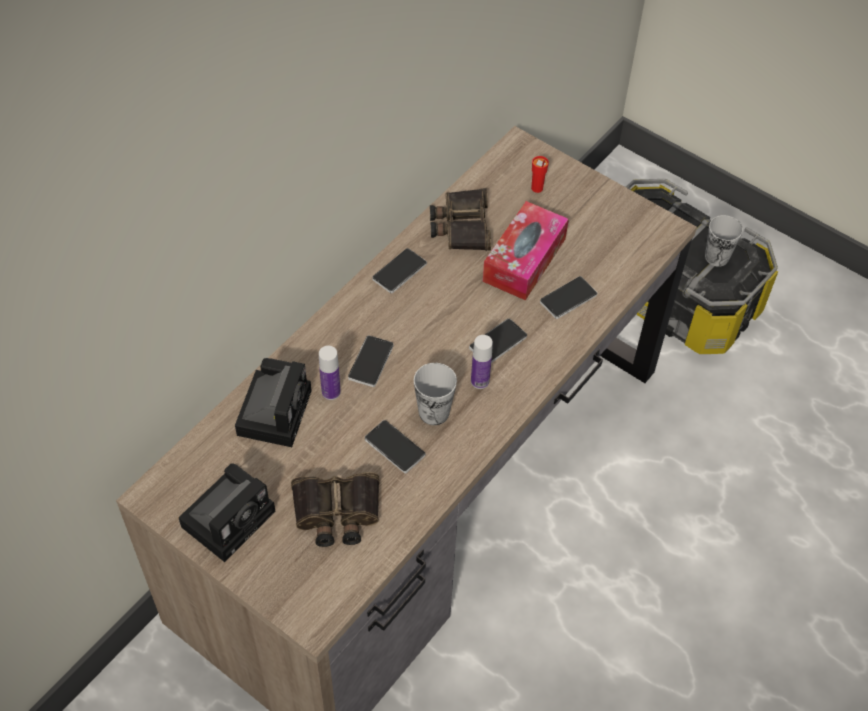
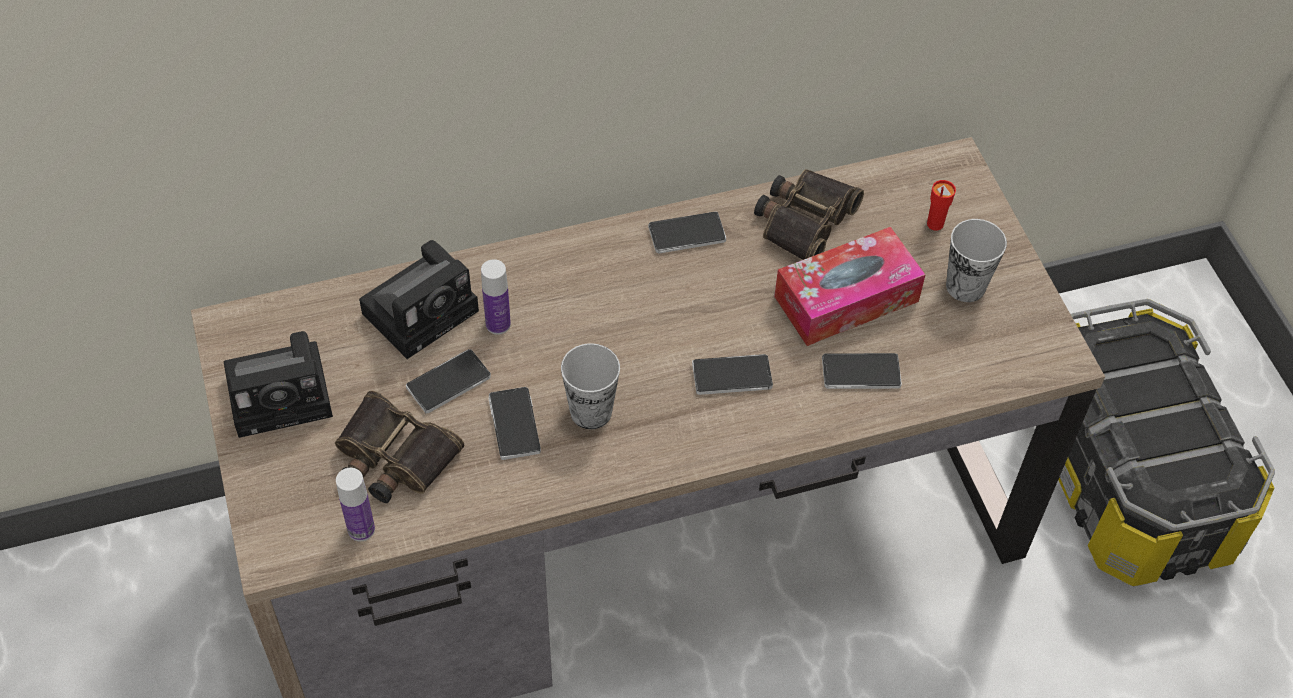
camera: 35 degrees right, 0 degrees up
(371, 362) = (569, 316): phone -> phone (448, 382)
(480, 381) = (673, 407): bottle -> bottle (361, 529)
(716, 257) = (1184, 452): cup -> cup (965, 286)

